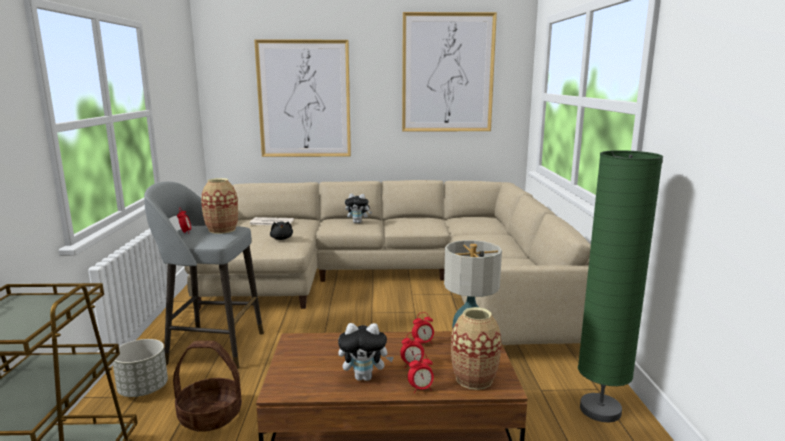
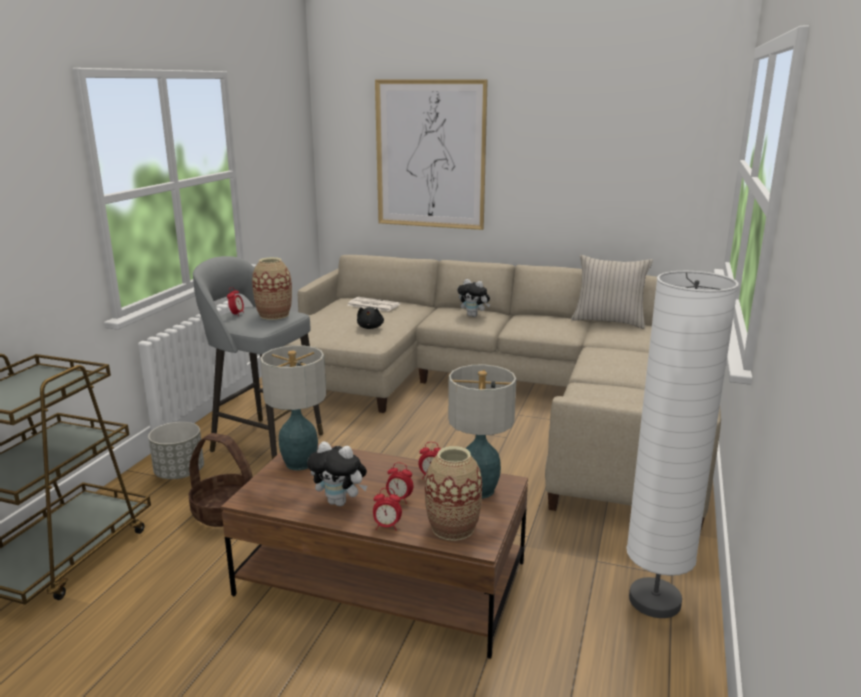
camera: 20 degrees right, 5 degrees up
(303, 352) = (300, 463): none -> table lamp
(447, 73) = (616, 125): picture -> none
(458, 217) = (608, 321): none -> beige pillow
(600, 410) = (654, 601): green floor lamp -> white floor lamp

